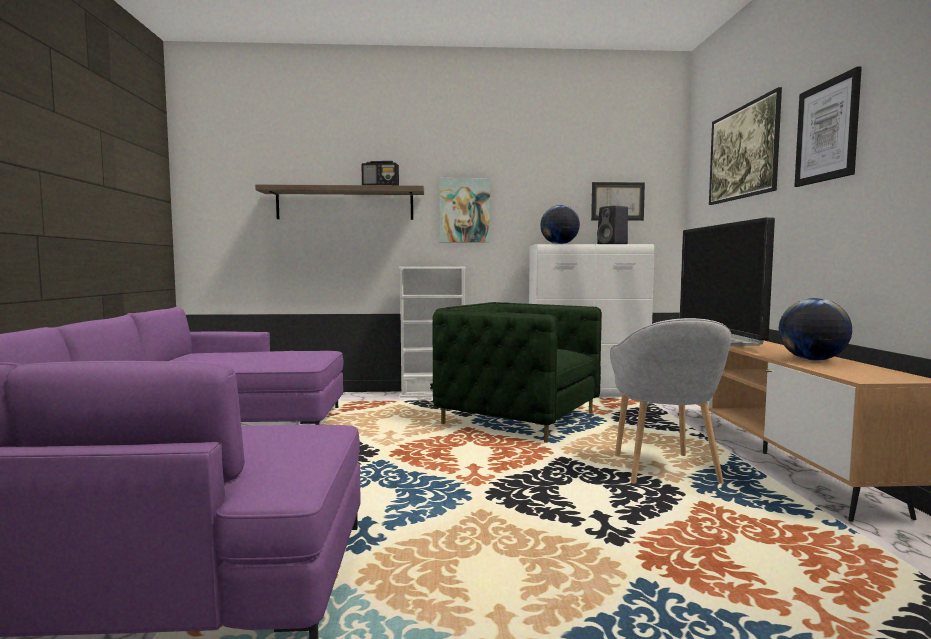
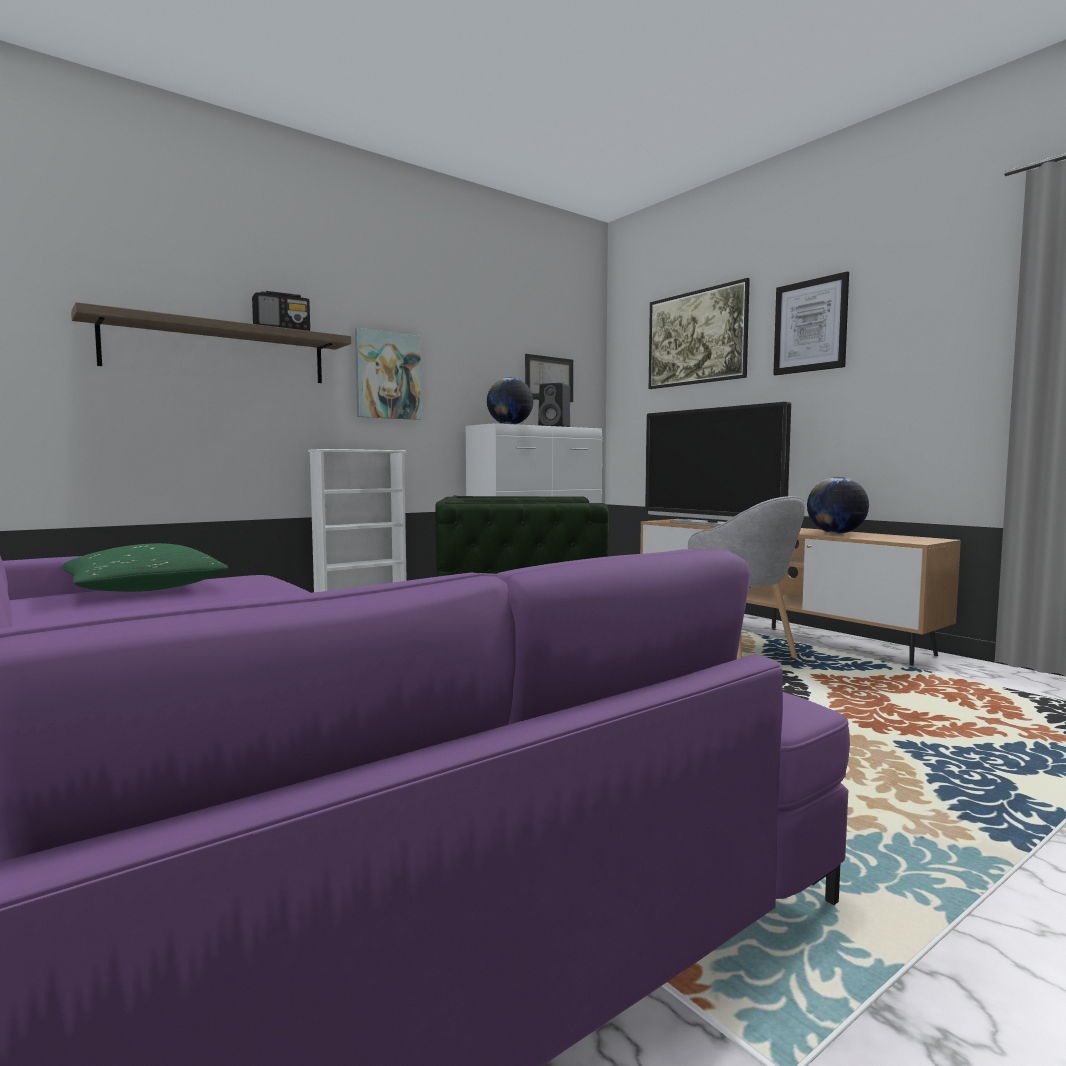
camera: 35 degrees left, 0 degrees up
(251, 353) = (144, 589): none -> green pillow

